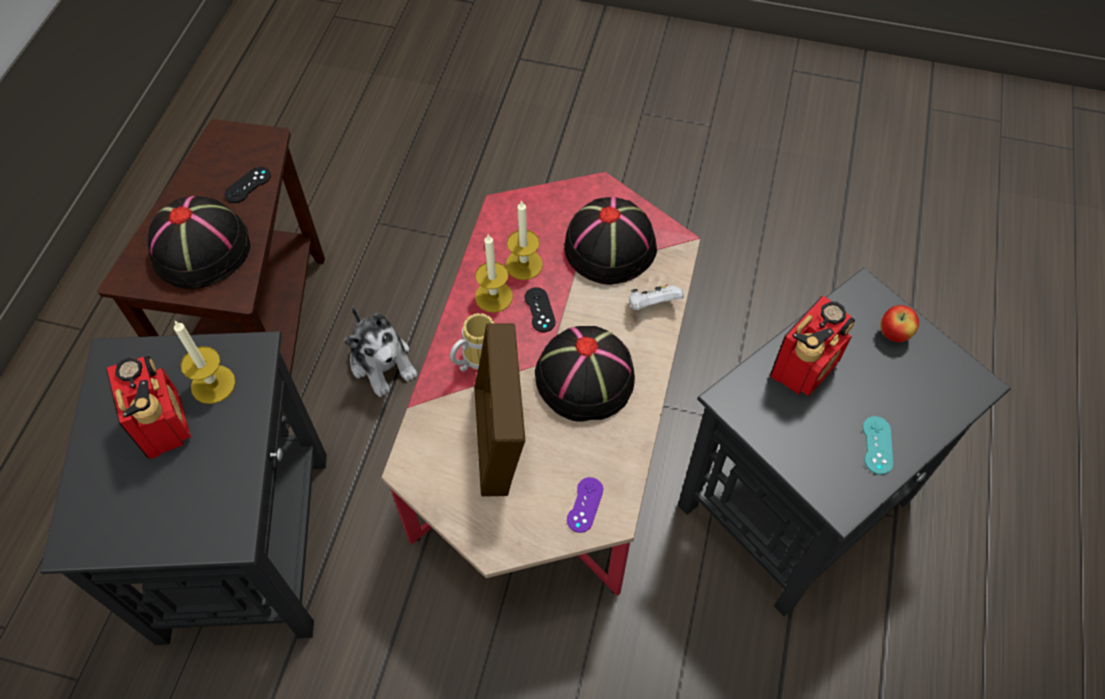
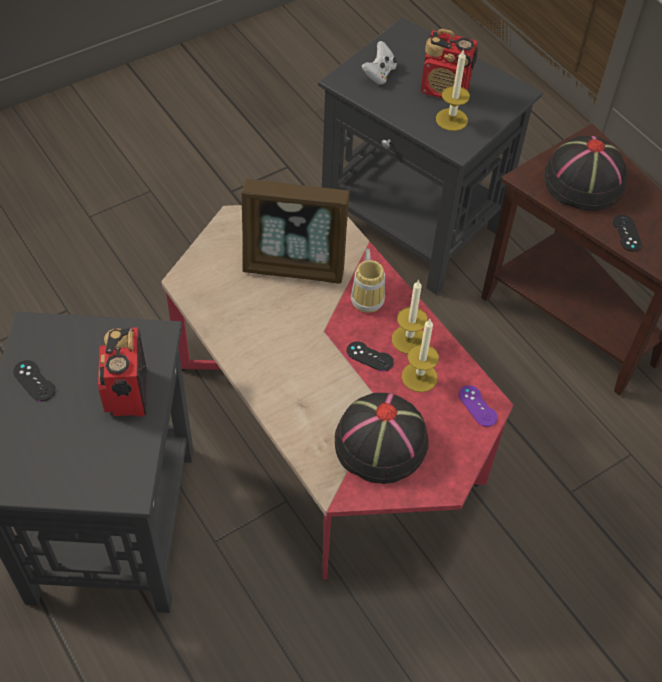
camera: 130 degrees right, 5 degrees down
(382, 362) = (483, 368): plush toy -> none
(500, 440) = (295, 266): picture frame -> picture frame turned 150 degrees clockwise
(585, 379) = (288, 339): black hat -> none
(585, 505) = (207, 274): purple game controller -> purple game controller (477, 406)
(652, 305) = (301, 425): white game controller -> white game controller (379, 74)
(877, 445) = (34, 381): turquoise game controller -> black game controller
(894, 334) = (81, 473): apple -> none

